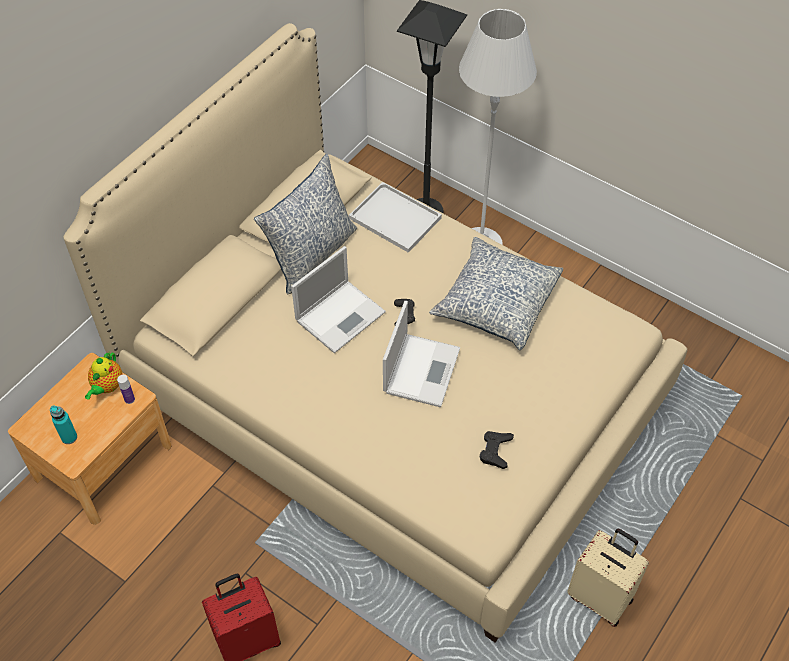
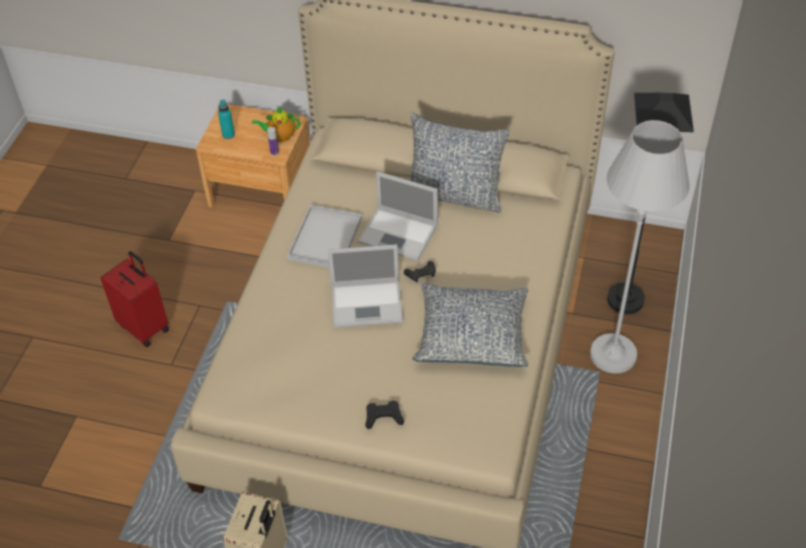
camera: 70 degrees right, 5 degrees down
(393, 218) = (528, 233): white tray -> white tray (325, 237)
(495, 451) = (305, 379): black game controller -> black game controller (383, 417)

